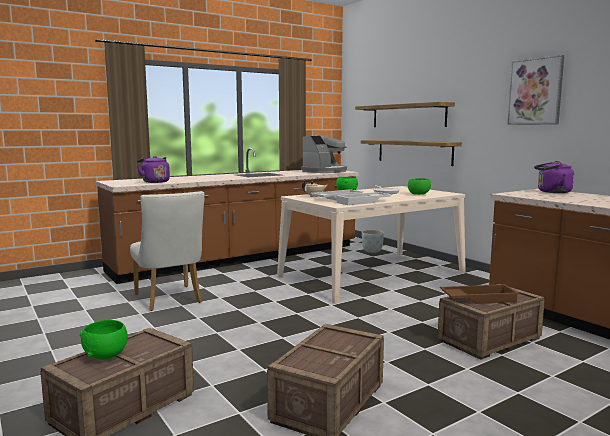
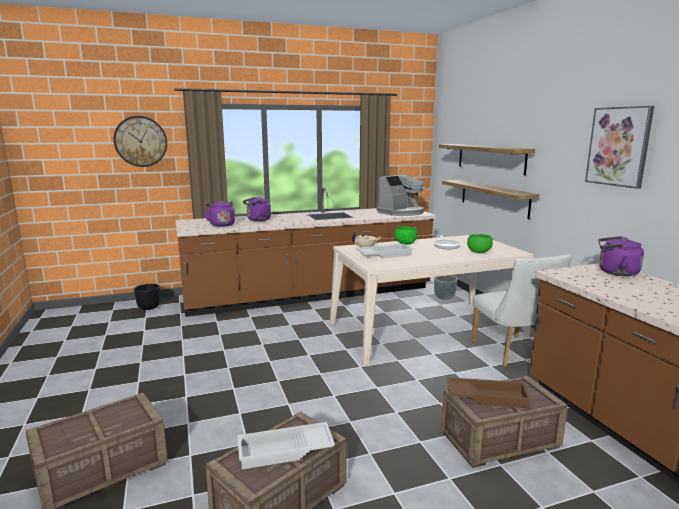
camera: 15 degrees right, 5 degrees up
(55, 95) = (141, 141): none -> wall clock
(67, 280) = (149, 307): none -> black planter
(106, 355) = (84, 424): green bowl -> none
(170, 300) = (217, 341): white chair -> white chair (512, 353)
(188, 178) = (257, 220): none -> purple kettle
(363, 202) = (405, 262): white tray -> white tray (285, 451)

